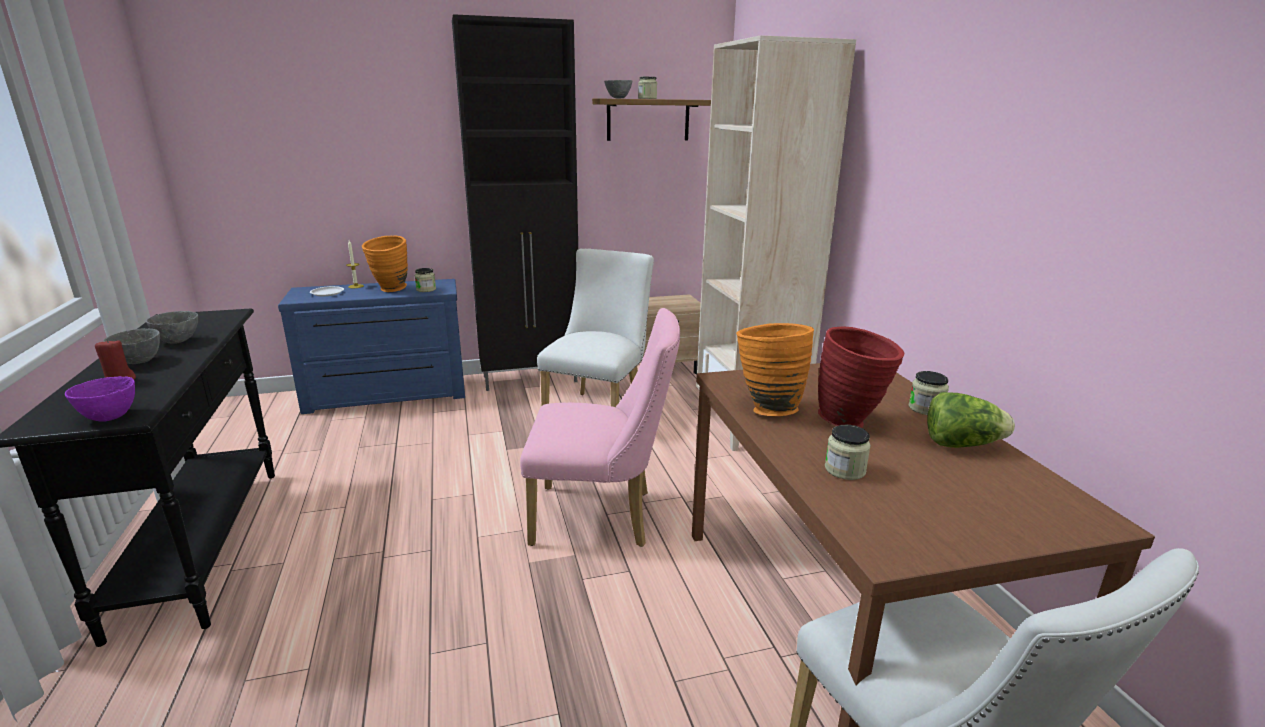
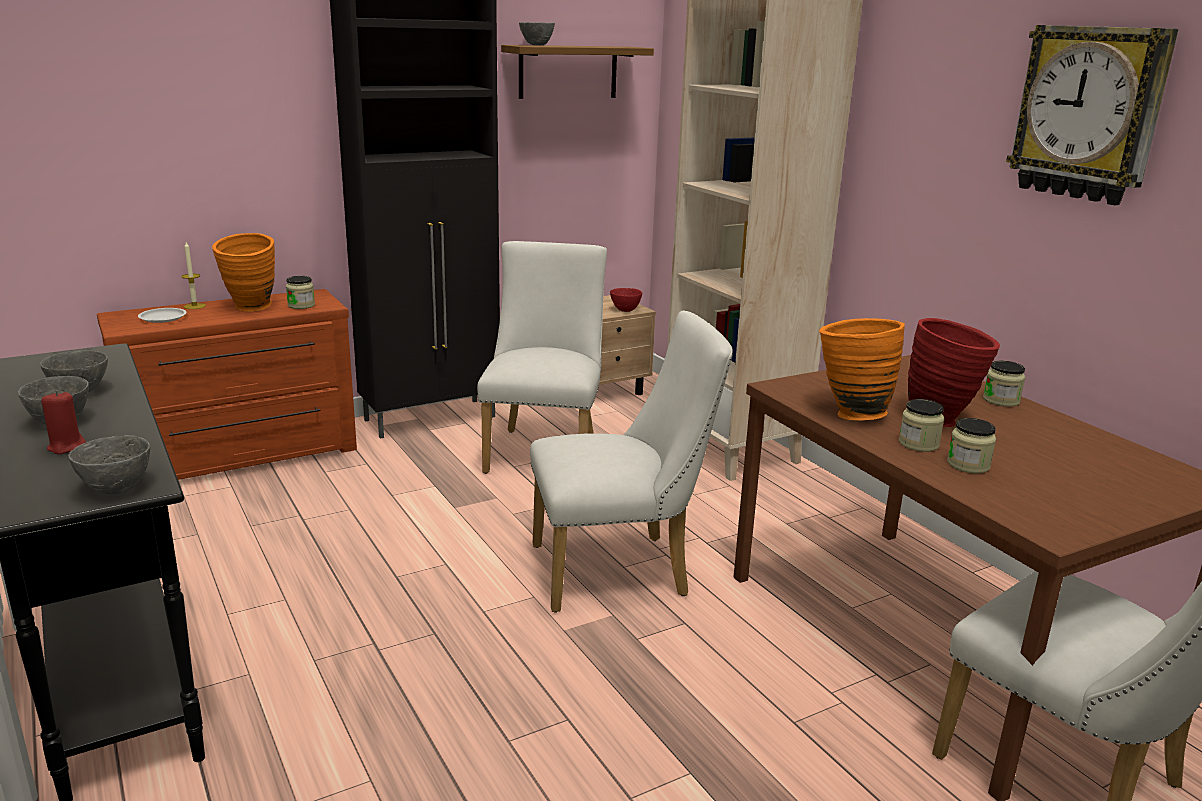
camera: 15 degrees left, 0 degrees up
(109, 417) = (116, 489): purple bowl -> grey bowl
(387, 395) = (243, 456): blue dresser -> brown dresser
(602, 517) = (621, 571): pink chair -> white chair
(647, 98) = (572, 46): jar -> jar (918, 444)
(685, 307) = (625, 310): none -> red bowl
(961, 444) = (1055, 431): lettuce -> none
(1030, 136) = (1088, 114): none -> wall clock

